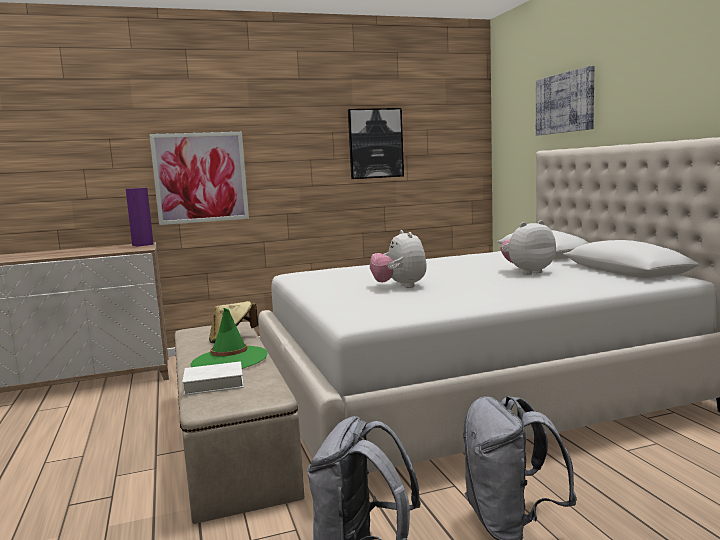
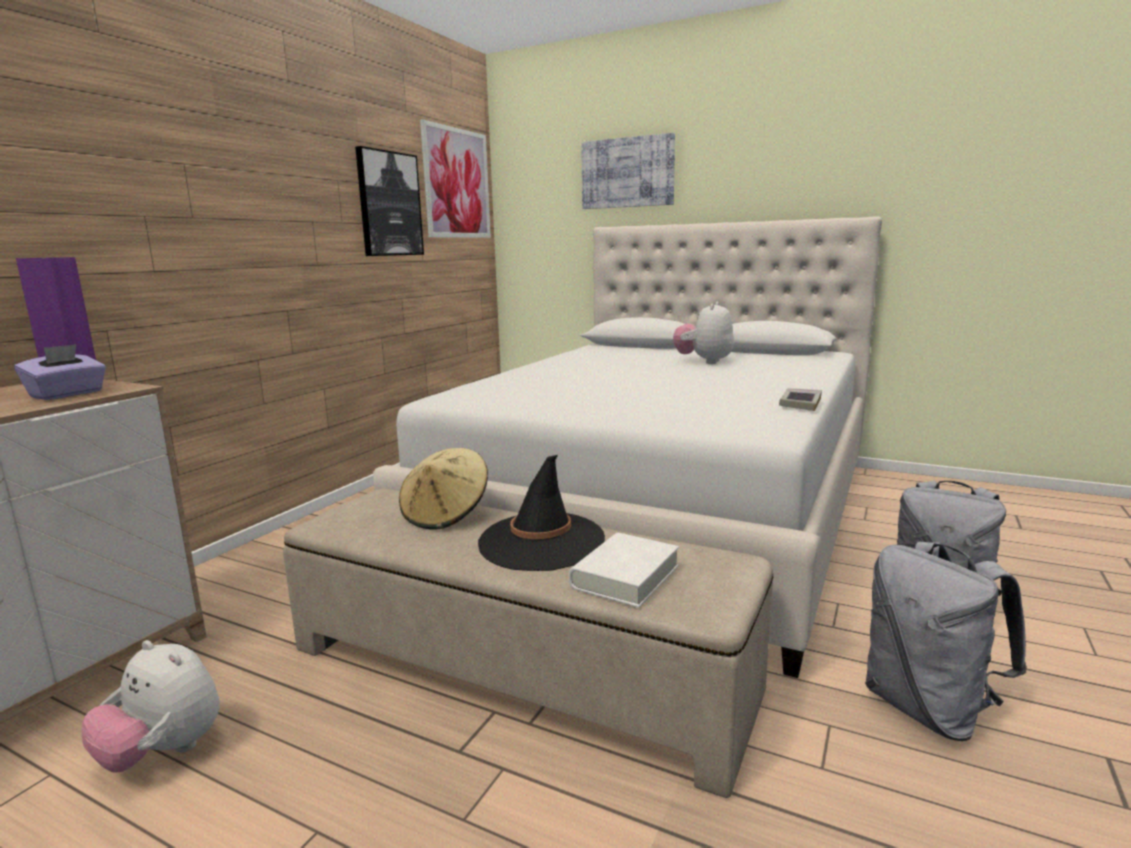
camera: 45 degrees left, 5 degrees up
(123, 249) = (67, 394): none -> purple tissue box
(200, 177) = (144, 242): picture -> picture (457, 183)
(229, 360) = (541, 542): green hat -> black hat
(400, 286) = (648, 392): plush toy -> plush toy (163, 752)
(450, 309) = (800, 404): none -> book

